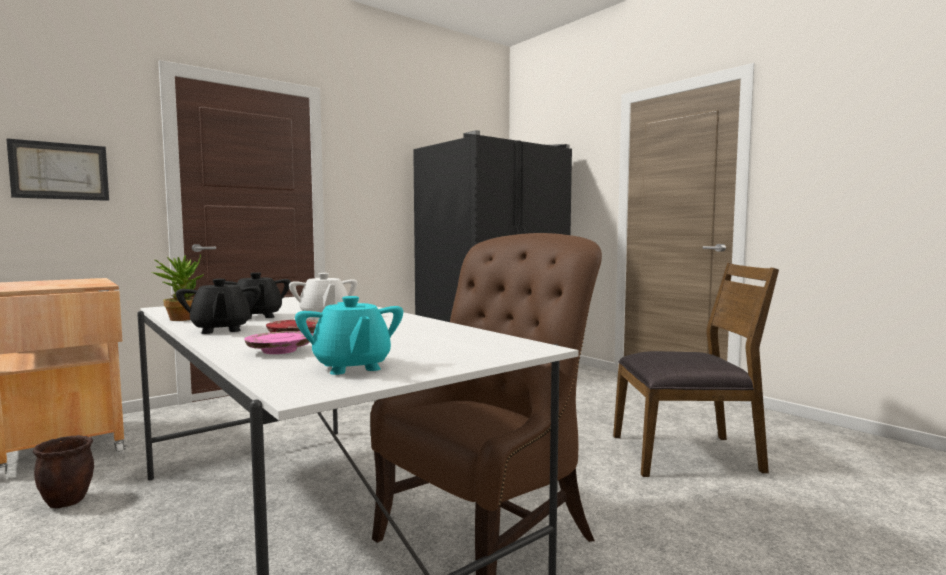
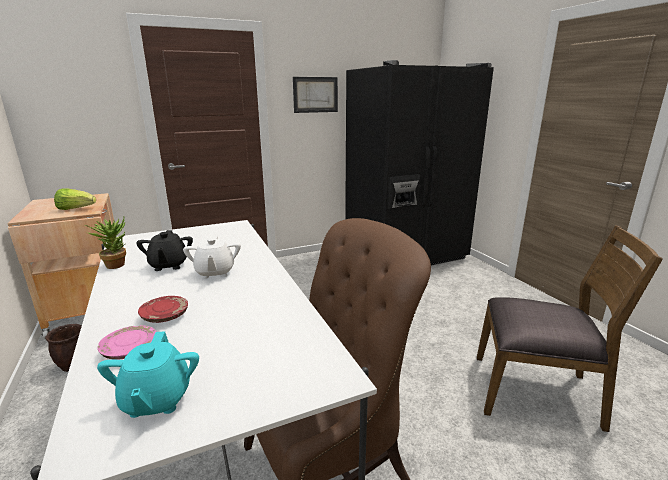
camera: 15 degrees right, 15 degrees up
(60, 171) = (67, 114): picture -> picture (315, 94)
(75, 284) = (76, 209): none -> lettuce
(221, 330) = (124, 292): black teapot -> none

